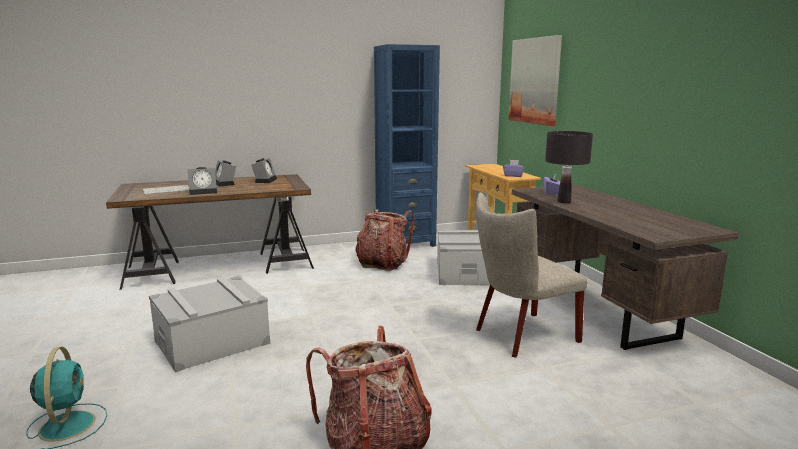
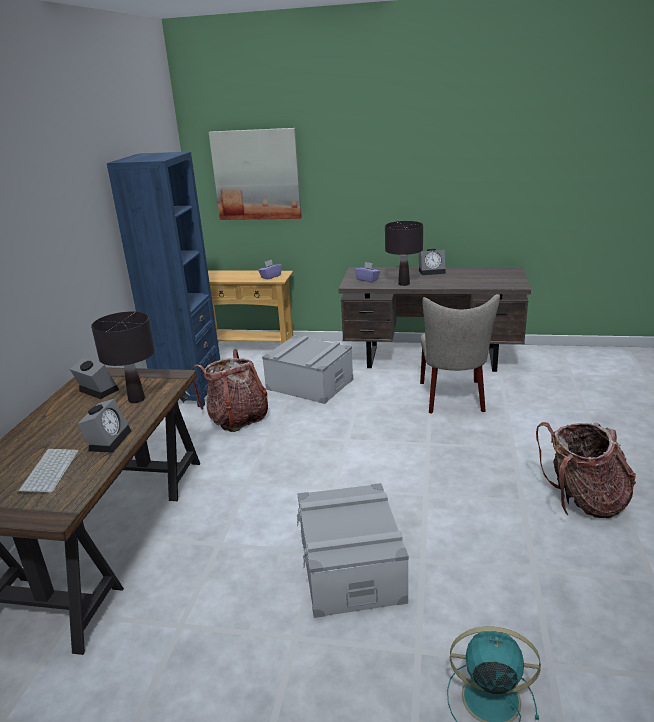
camera: 60 degrees left, 10 degrees up
(225, 183) = (71, 420): alarm clock -> alarm clock (432, 271)
(258, 187) = (136, 399): none -> black table lamp

